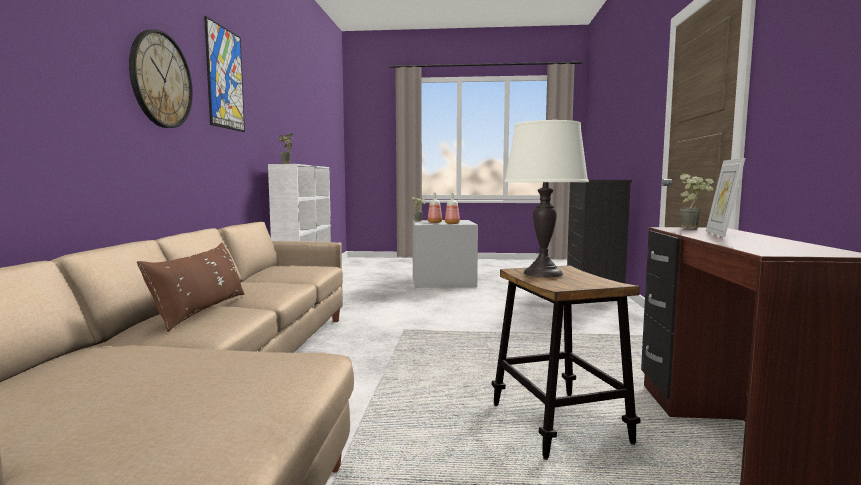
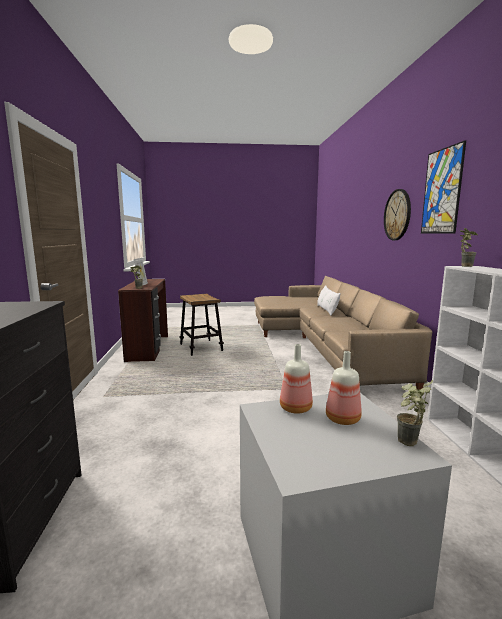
camera: 170 degrees right, 5 degrees up
(201, 311) = (327, 310): brown pillow -> white pillow
(543, 273) = (205, 298): white table lamp -> none

